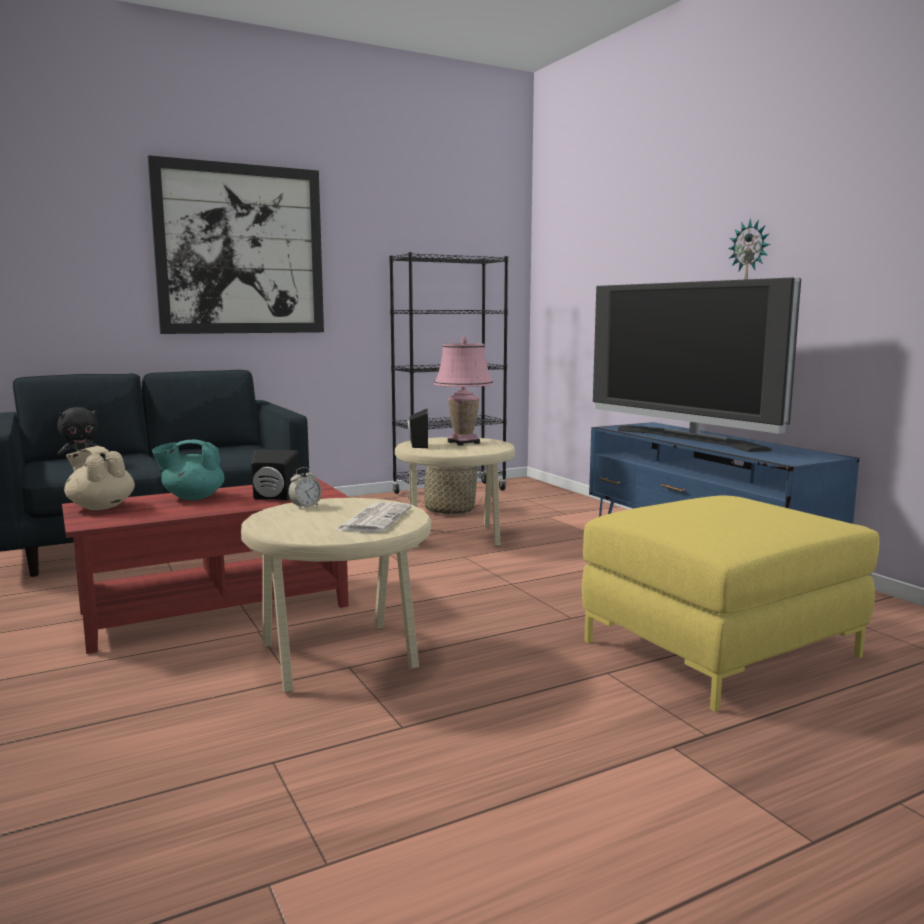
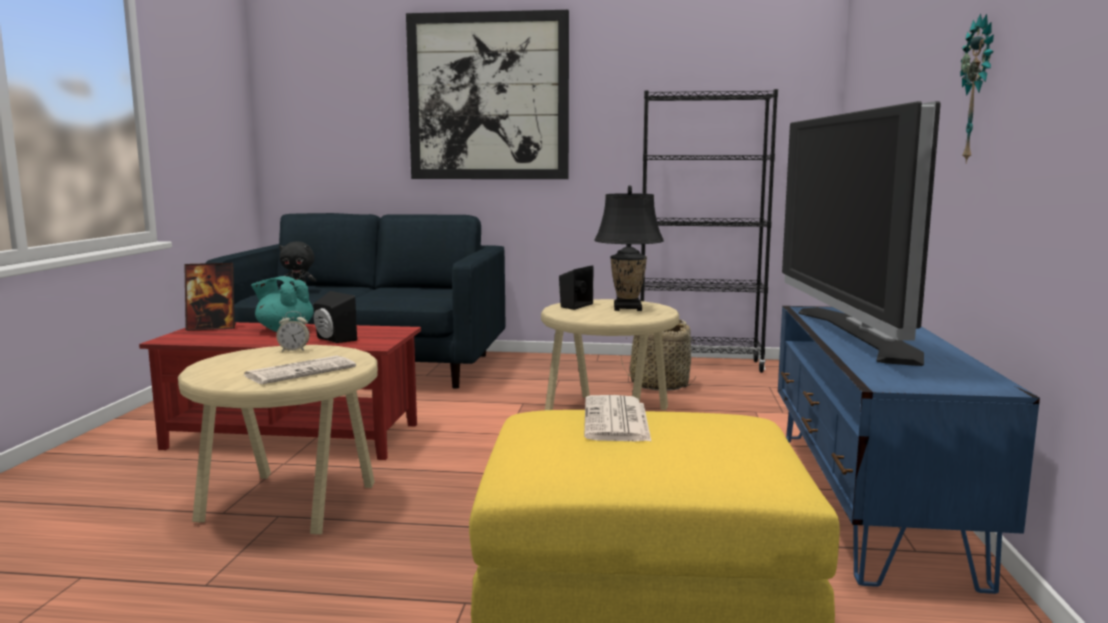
camera: 35 degrees right, 0 degrees up
(101, 507) = (212, 328): beige teapot -> picture frame
(463, 443) = (627, 308): pink table lamp -> black table lamp
(689, 508) = (617, 421): none -> newspaper

